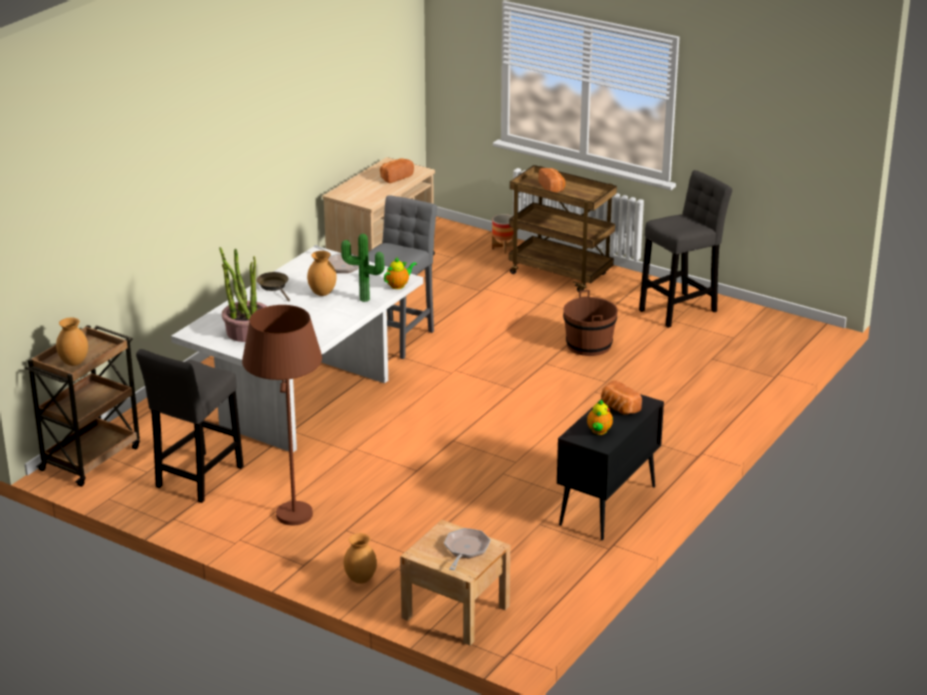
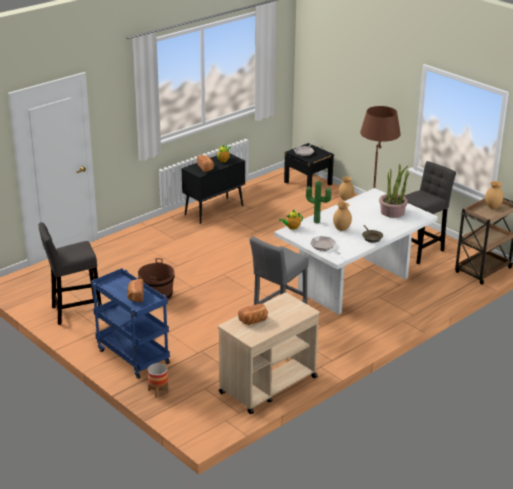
camera: 165 degrees left, 0 degrees up
(455, 612) = (308, 183): beige nightstand -> black nightstand
(561, 274) = (131, 356): brown cart -> blue cart

